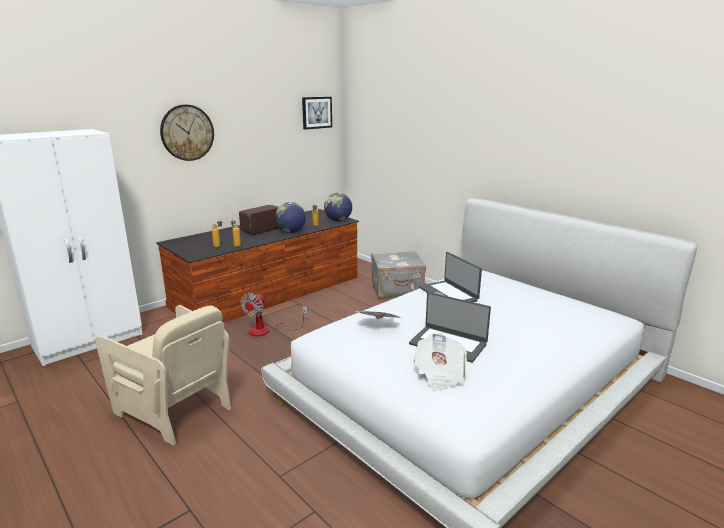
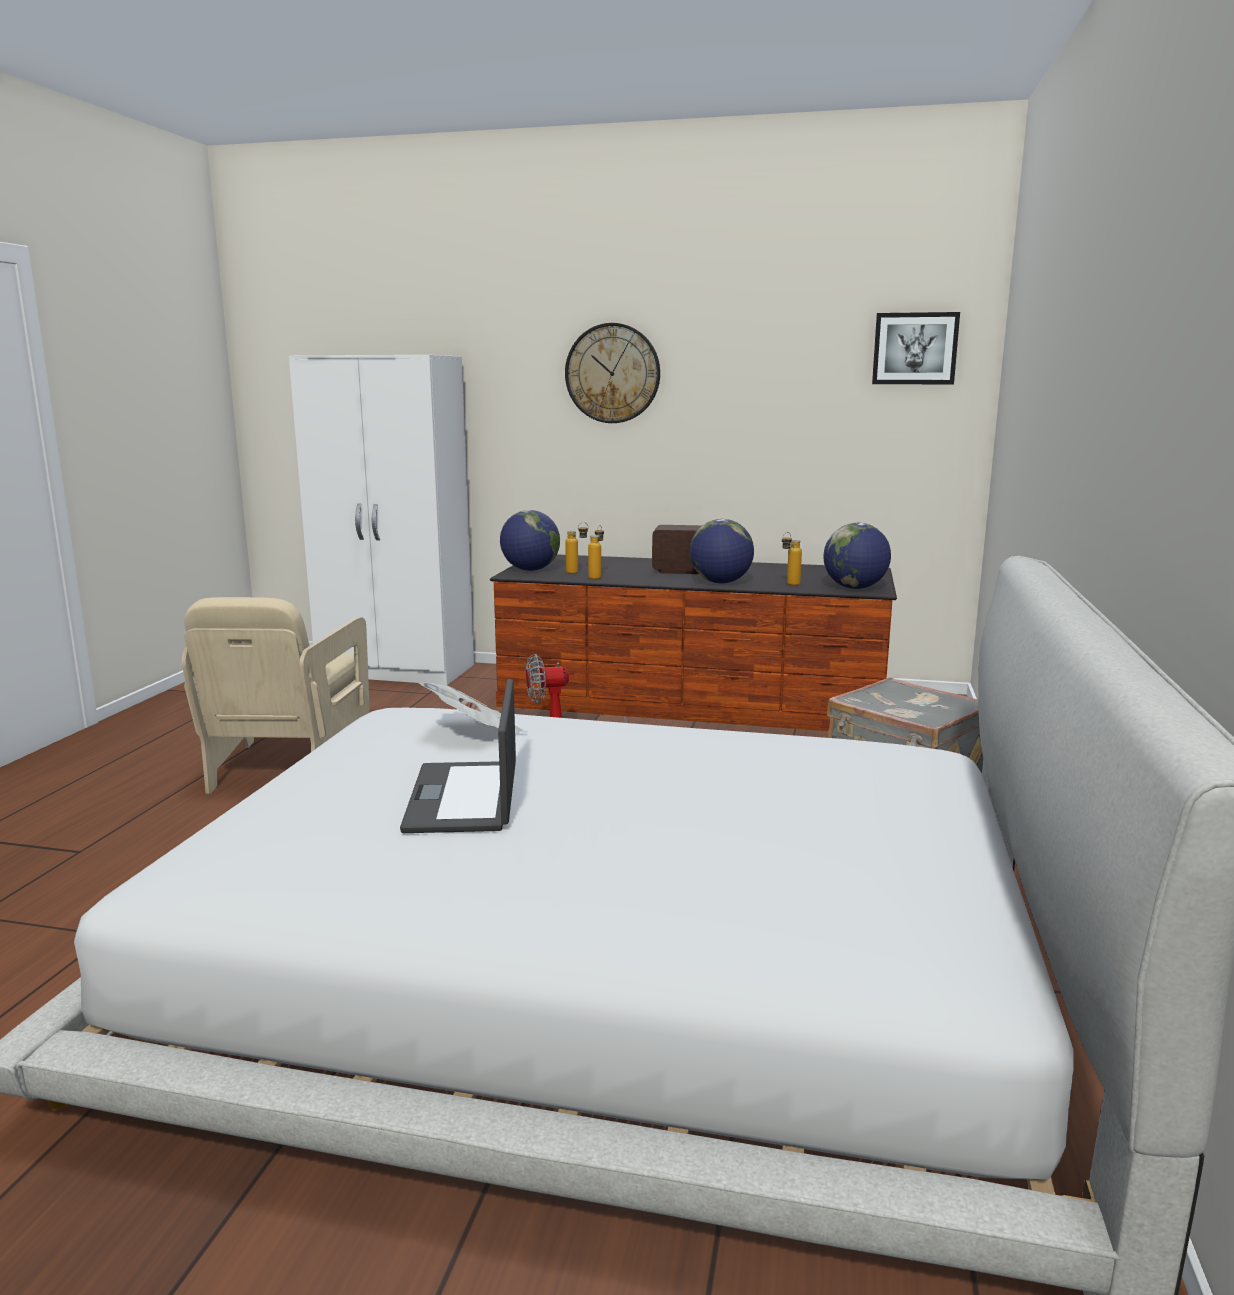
camera: 55 degrees right, 5 degrees down
(193, 251) = (530, 570): none -> globe
(439, 375) = (323, 818): newspaper -> none
(448, 294) = (718, 751): laptop -> none

